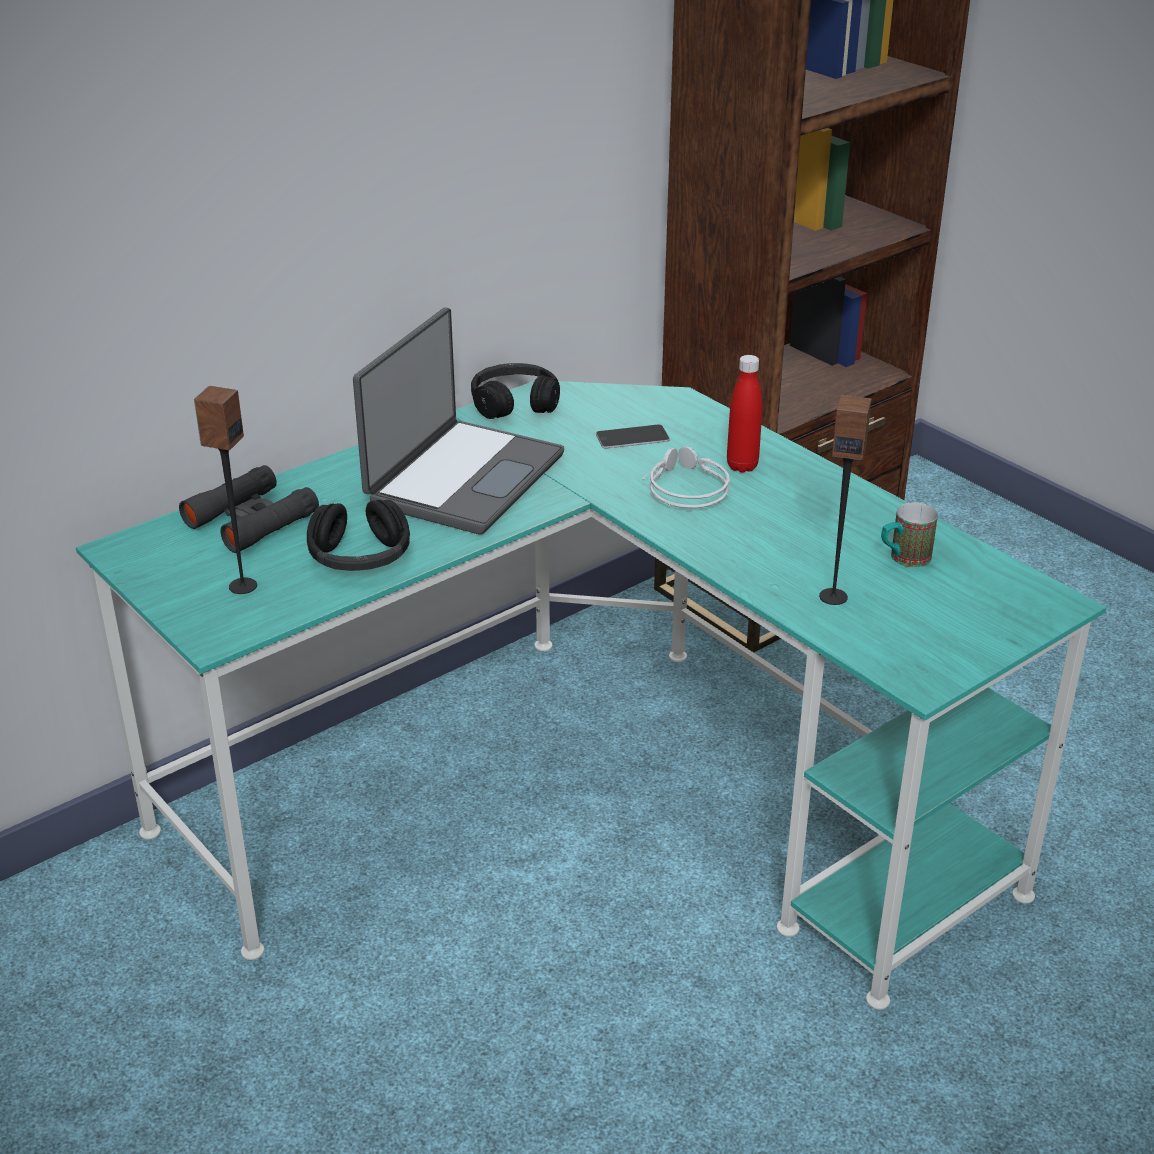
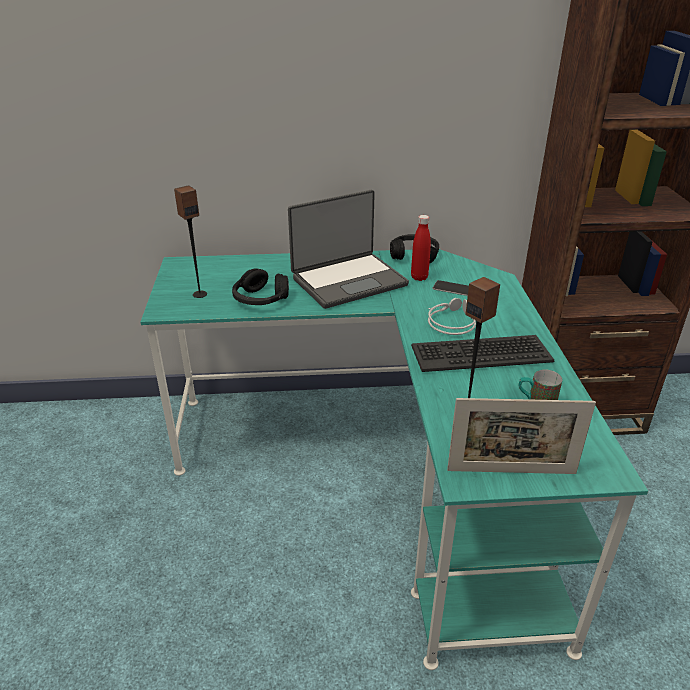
camera: 35 degrees right, 0 degrees up
(251, 520) = (239, 268): black binoculars -> none
(742, 466) = (496, 321): red bottle -> red bottle (419, 277)
(771, 519) = (480, 354): none -> keyboard
(959, 649) = (511, 472): none -> picture frame

